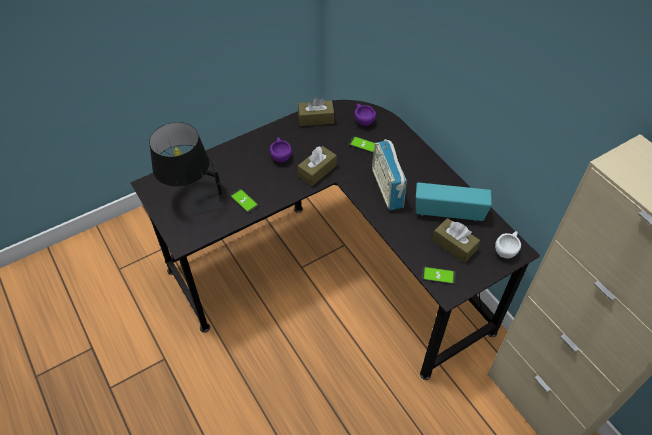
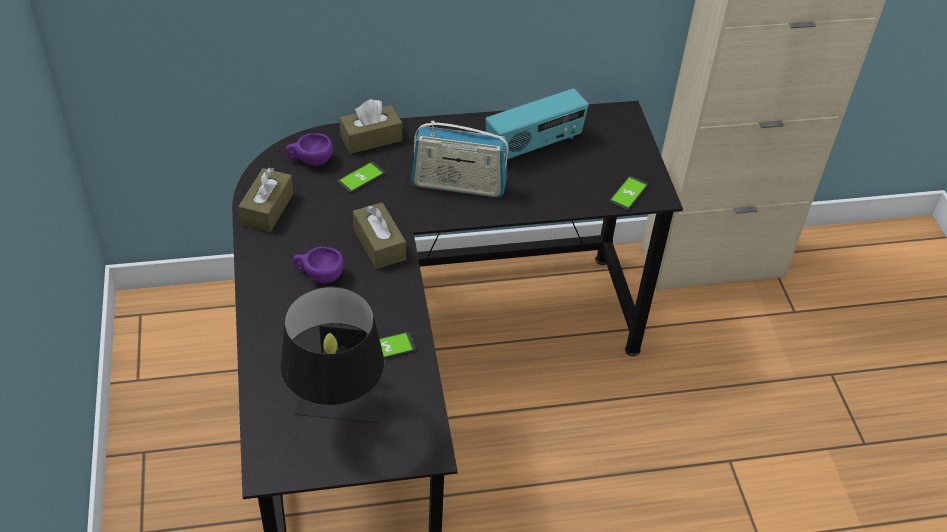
camera: 70 degrees left, 5 degrees down
(448, 212) = (534, 145): radio -> radio turned 150 degrees counterclockwise
(454, 245) = (588, 161): brown tissue box -> brown tissue box (371, 138)
(506, 250) = (618, 122): white cup -> none

